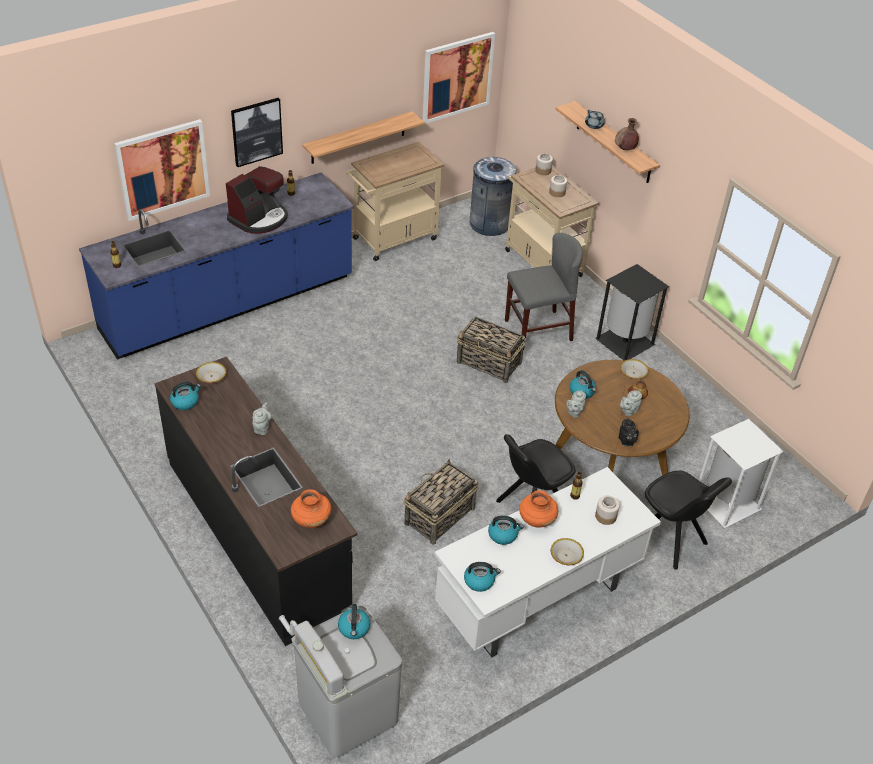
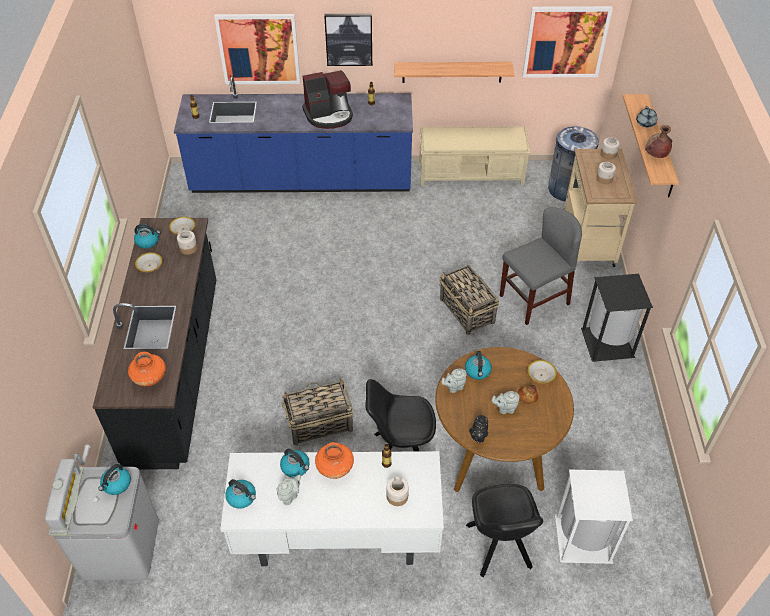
camera: 35 degrees right, 5 degrees up
(235, 391) = (188, 248): none -> jar
(262, 427) = (182, 286): grey teapot -> grey teapot (290, 495)
(392, 240) = (471, 174): beige cart -> beige bench
(538, 330) = (534, 300): grey chair -> grey chair turned 45 degrees counterclockwise
(566, 555) = (331, 513): bowl -> bowl (149, 265)

